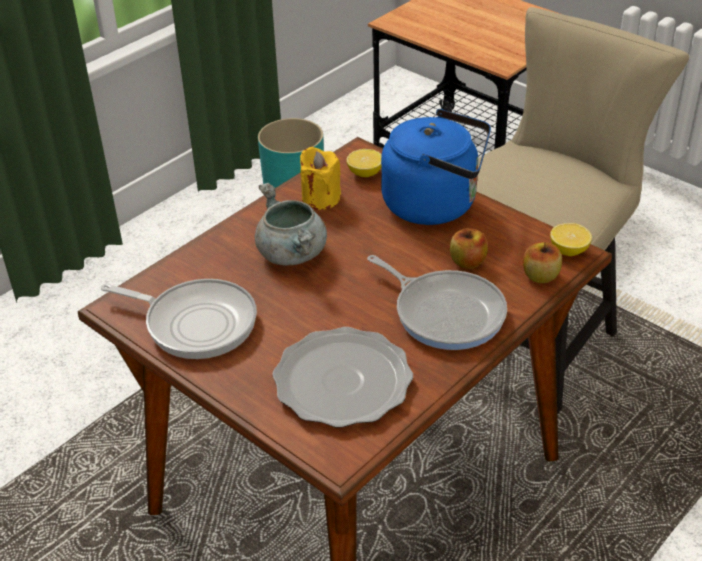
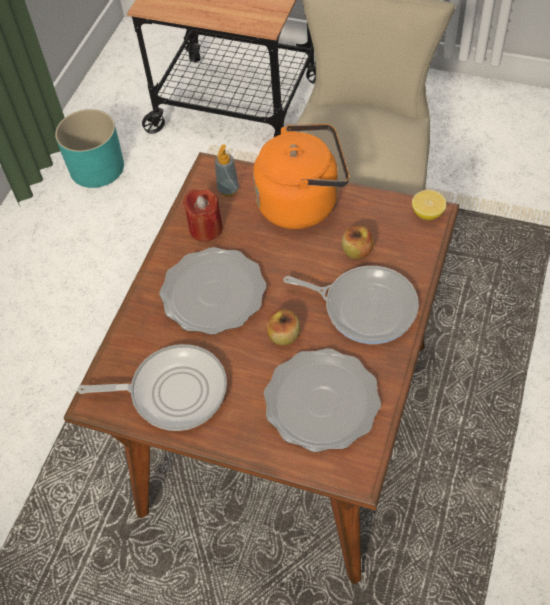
camera: 20 degrees left, 15 degrees up
(292, 254) = (214, 293): grey cooking pot -> plate
(321, 198) = (206, 228): yellow candle -> red candle
(365, 173) = (228, 190): lemon -> soap dispenser
(435, 204) = (302, 203): blue kettle -> orange kettle
(540, 276) = (419, 246): apple -> apple (283, 336)

